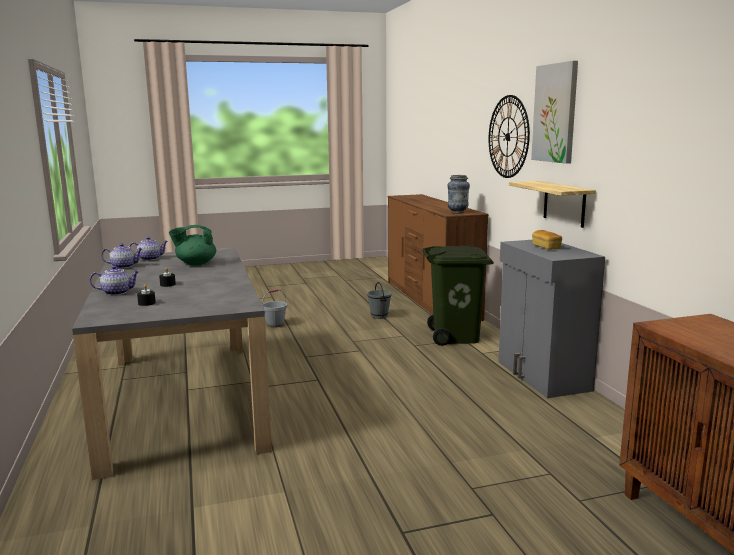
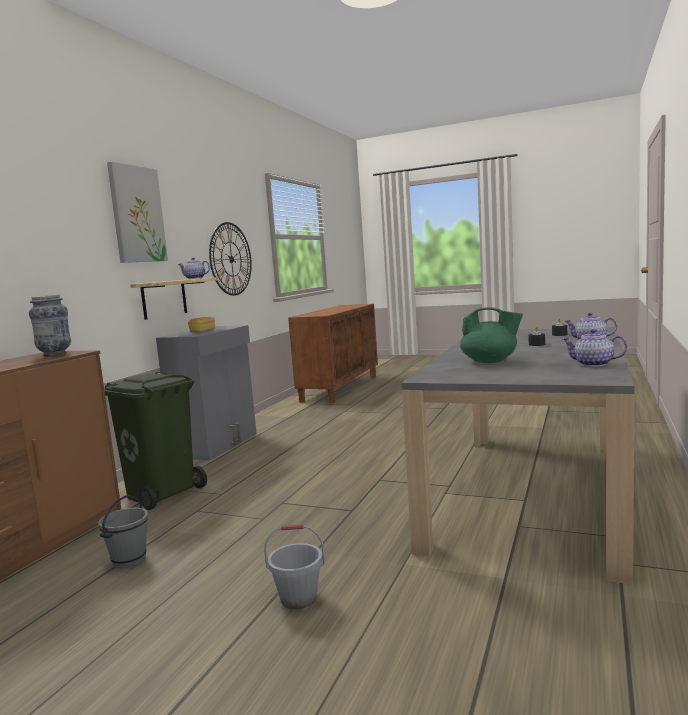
camera: 140 degrees left, 5 degrees down
(150, 258) = (553, 373): teapot -> teapot (194, 278)
(508, 137) = (64, 239): wall clock -> wall clock (231, 259)

